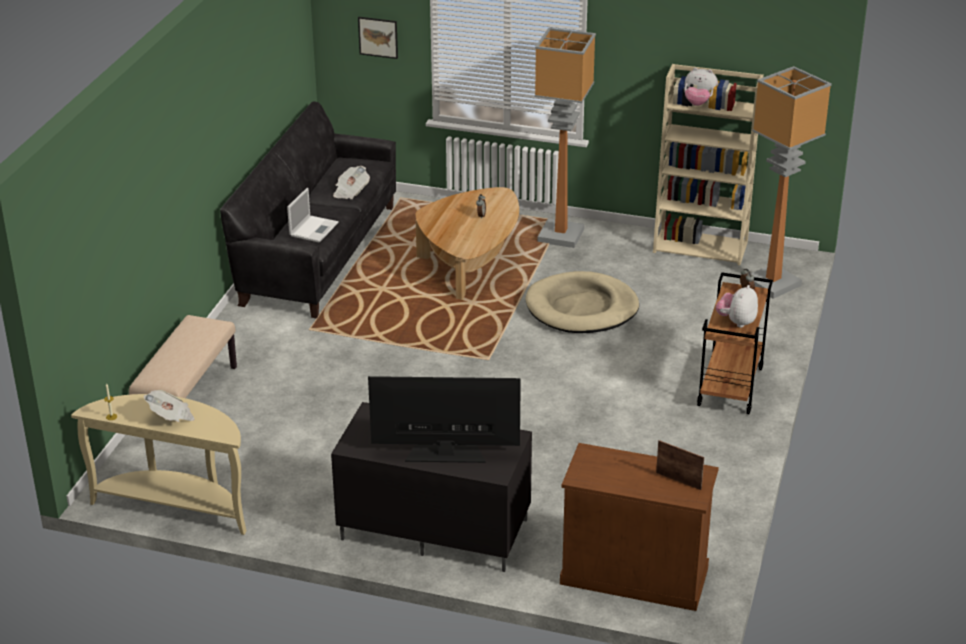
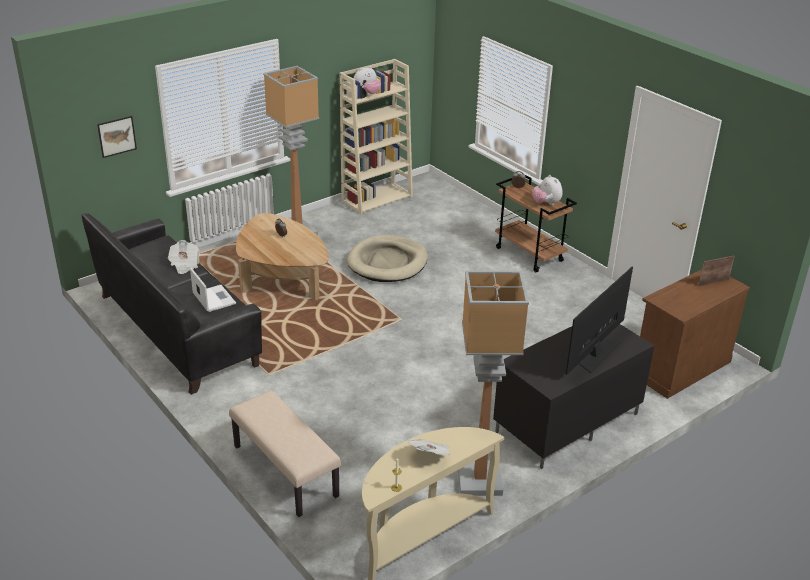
camera: 55 degrees left, 0 degrees up
(774, 283) = (444, 196): floor lamp -> floor lamp (480, 480)

